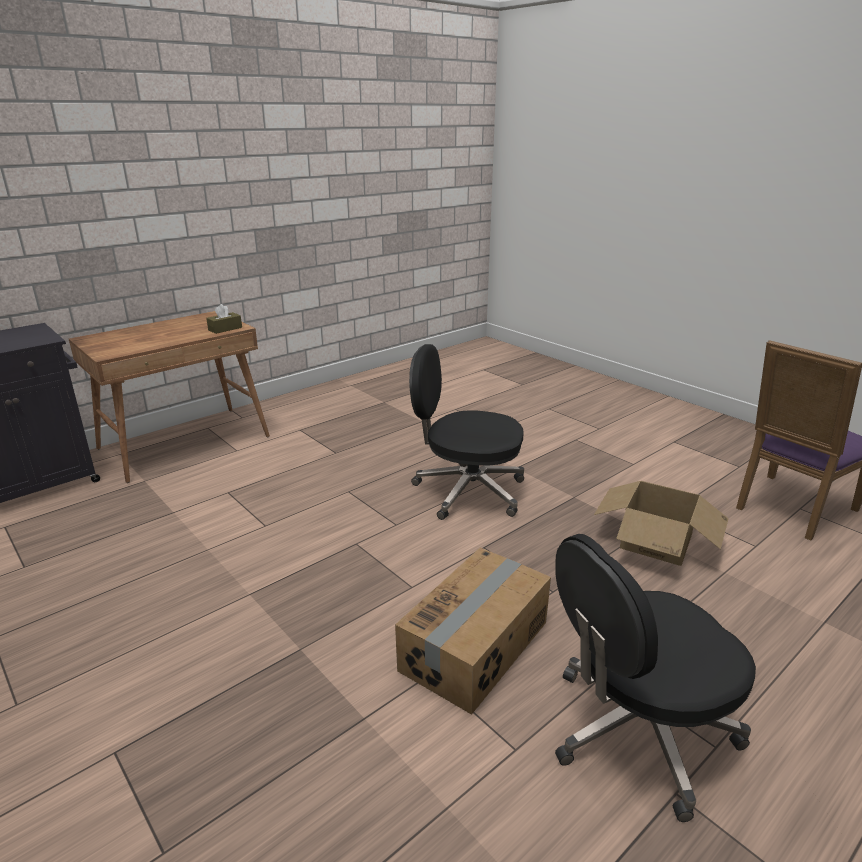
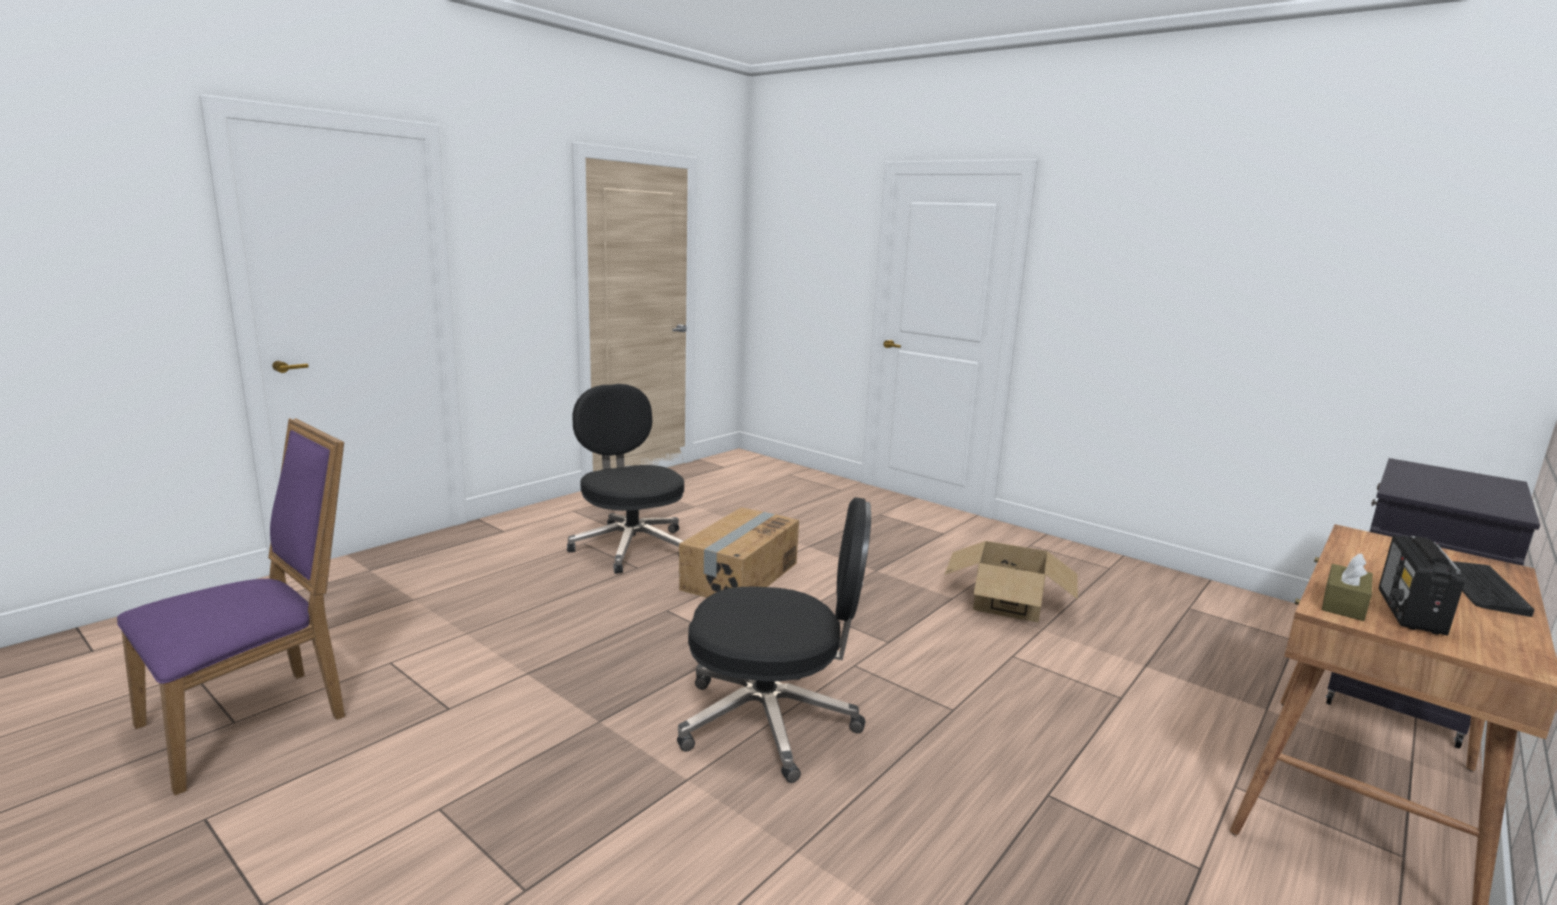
camera: 170 degrees right, 10 degrees down
(135, 332) = (1481, 588): none -> keyboard
(204, 326) = (1410, 612): none -> radio
(637, 731) = (630, 546): black office chair -> black office chair turned 90 degrees counterclockwise
(656, 541) = (518, 661): cardboard box -> cardboard box (1007, 602)

